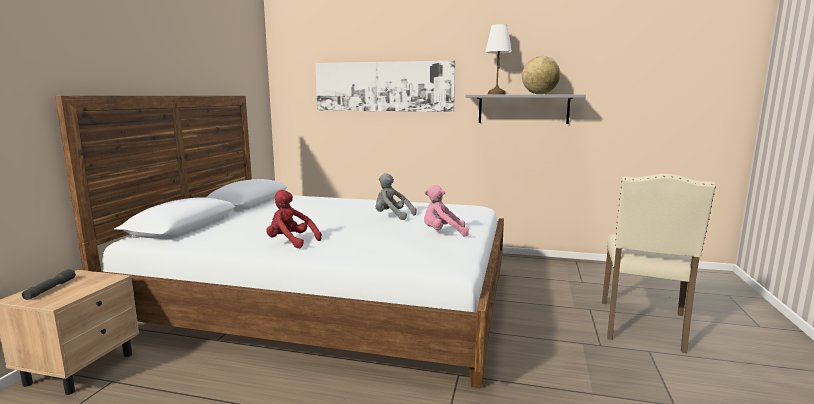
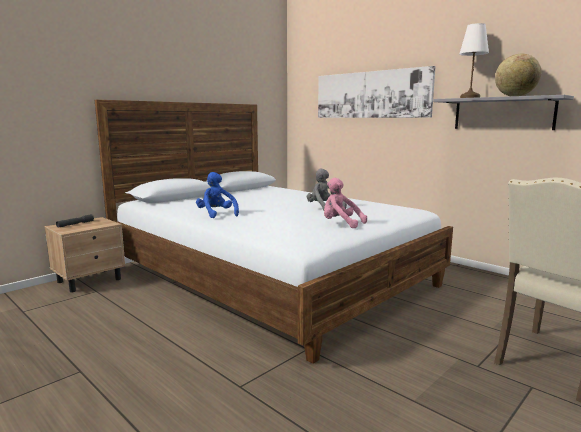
camera: 30 degrees right, 0 degrees up
(291, 242) = (216, 214): red plush toy -> blue plush toy

